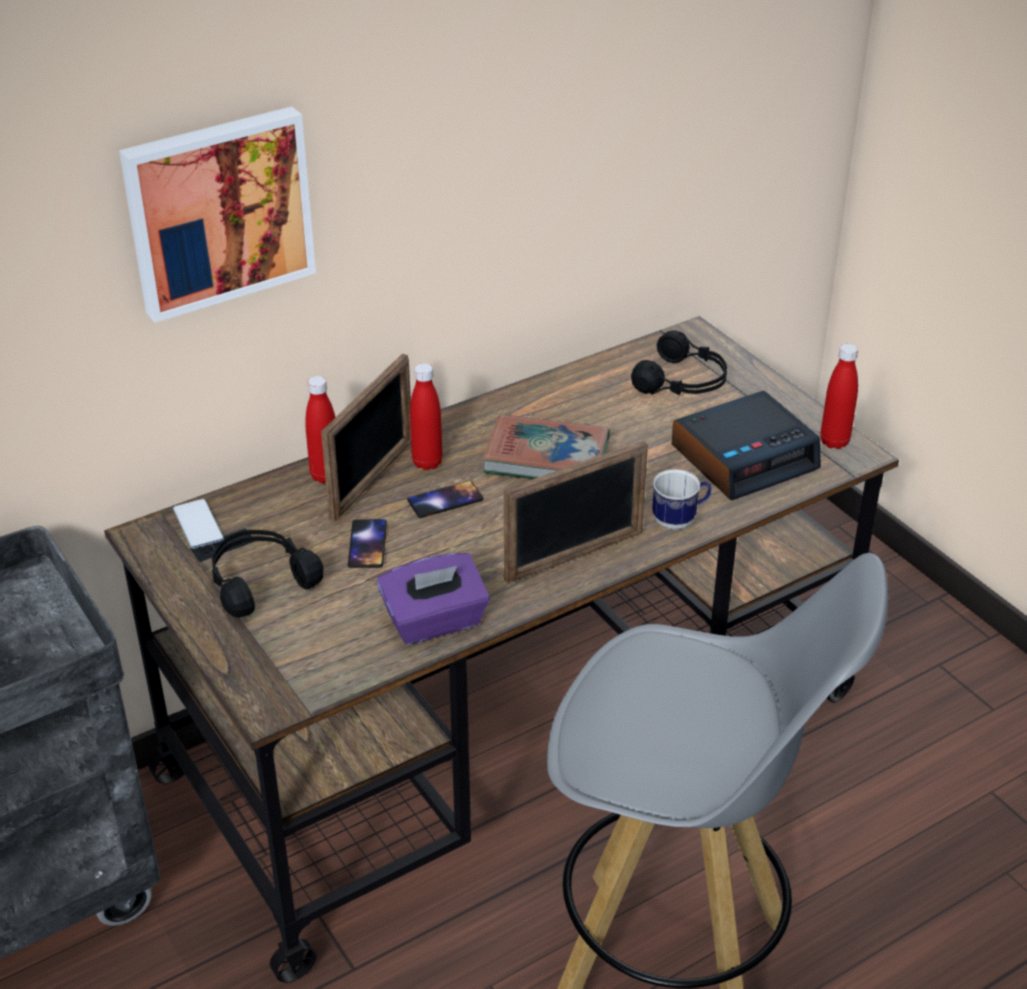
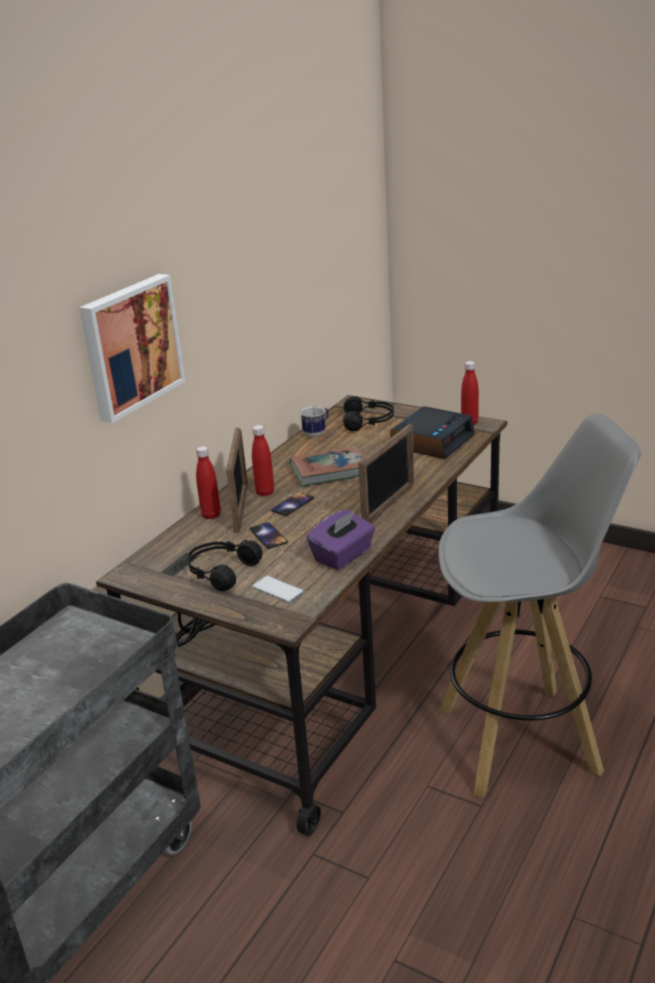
camera: 25 degrees left, 10 degrees down
(198, 524) = (155, 559): phone -> phone (278, 589)
(680, 520) = (427, 474): mug -> mug (317, 433)

